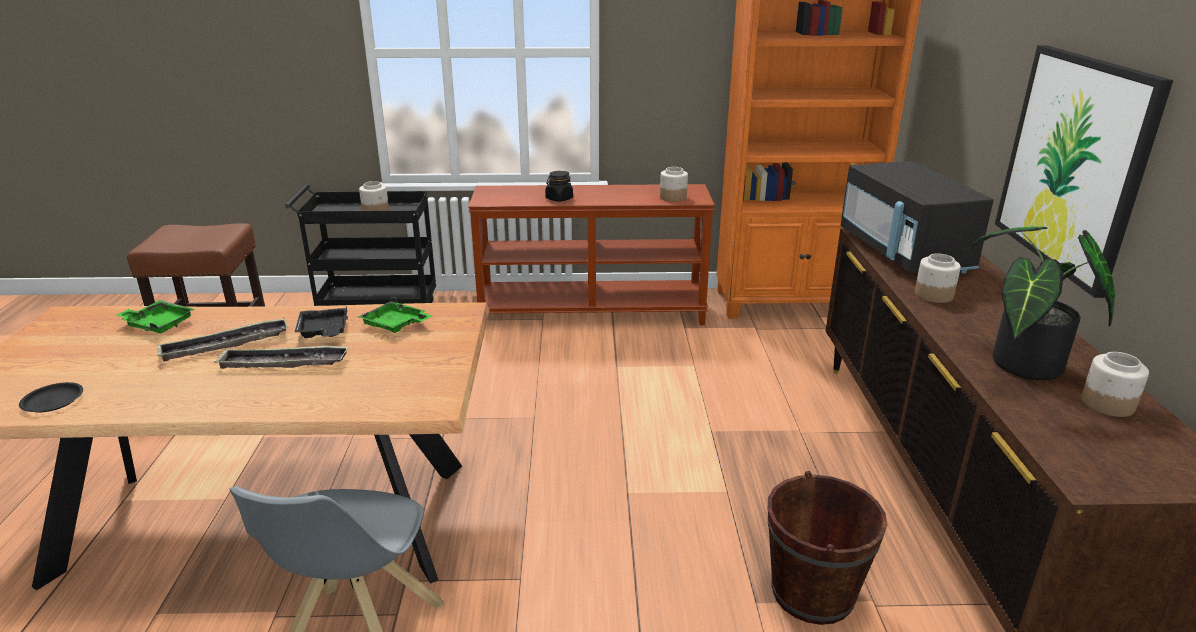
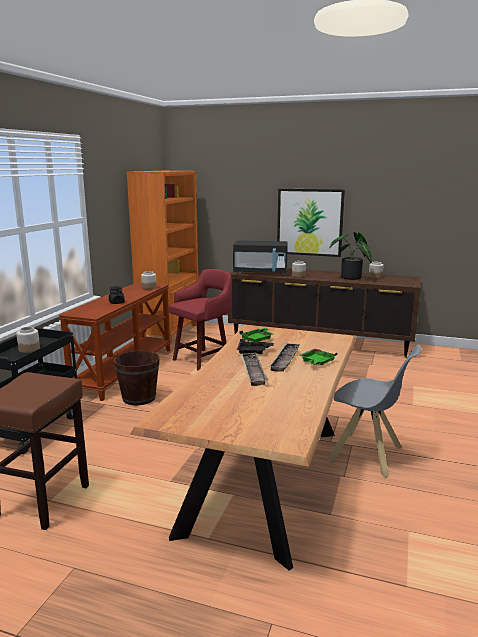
camera: 70 degrees left, 10 degrees down
(53, 401) = (297, 409): black plate -> none
(158, 324) = (207, 389): green tray -> green tray (317, 362)
(693, 363) = (203, 359): none -> red stool
(812, 593) = (363, 371): brown bucket -> brown bucket (139, 398)

